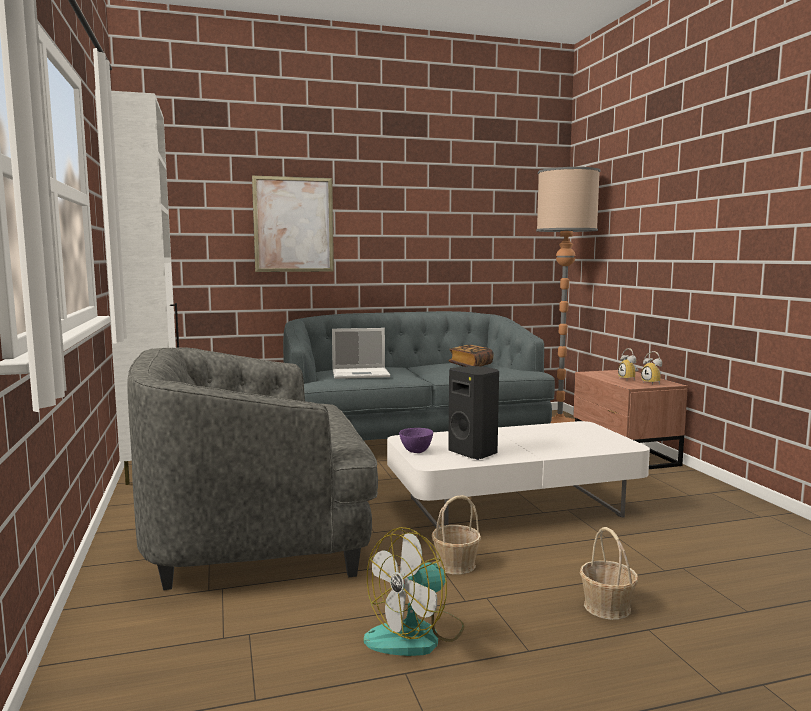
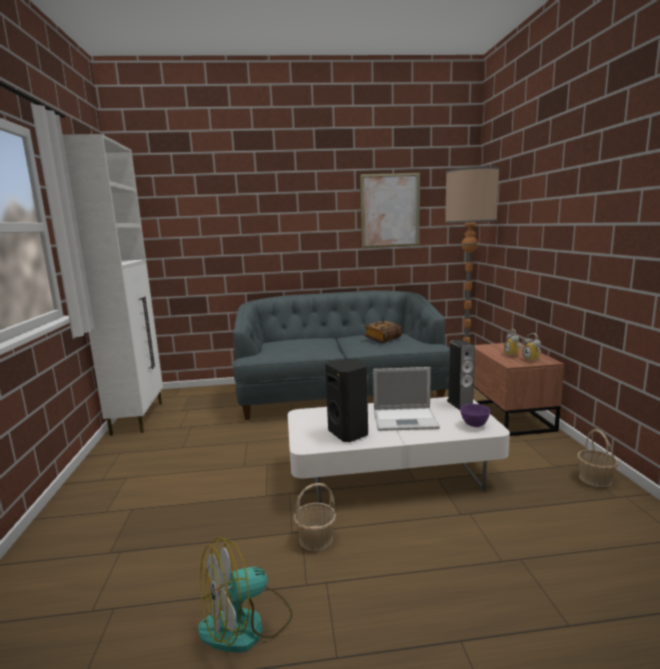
camera: 10 degrees right, 5 degrees up
(258, 536) = (175, 495): grey armchair -> none
(293, 224) = (246, 226): picture -> picture (390, 210)
(362, 374) = (291, 348): laptop -> laptop (406, 419)
(416, 452) = (302, 430): purple bowl -> purple bowl (475, 425)
(583, 427) = (460, 404): none -> speaker
(607, 607) = (430, 606): basket -> basket (595, 479)

